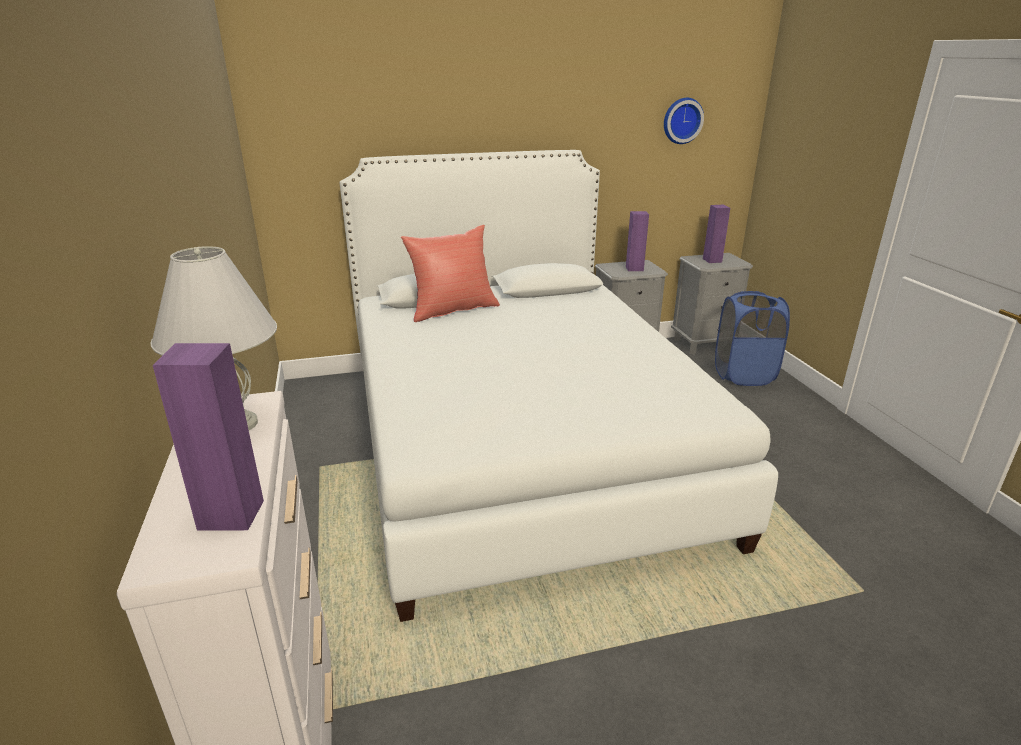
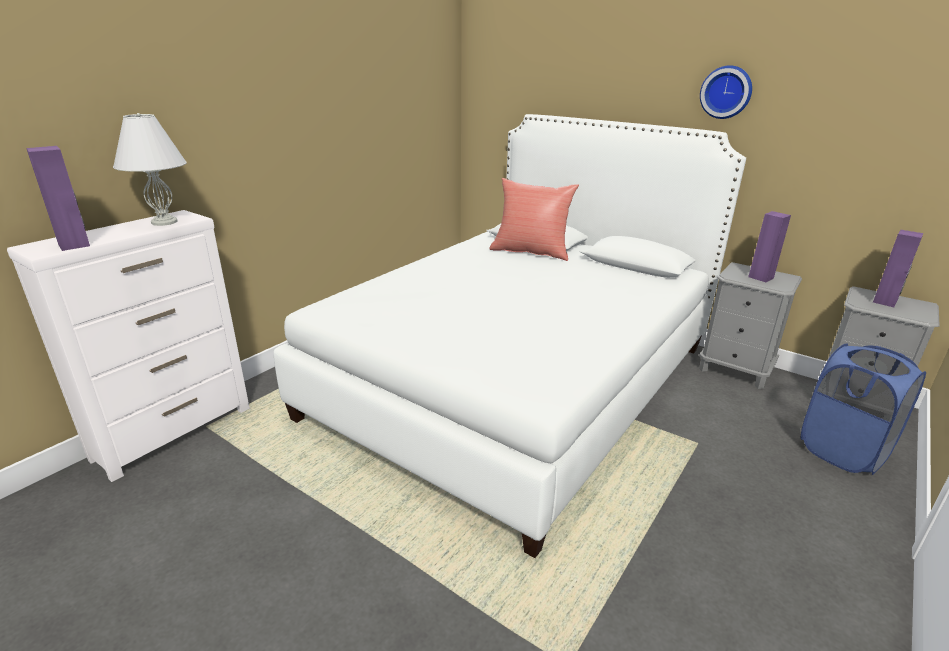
camera: 50 degrees right, 0 degrees up
(681, 120) = (886, 114): wall clock -> wall clock (726, 92)

